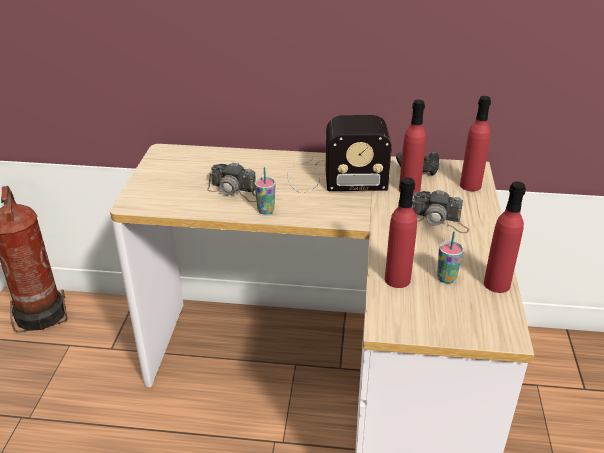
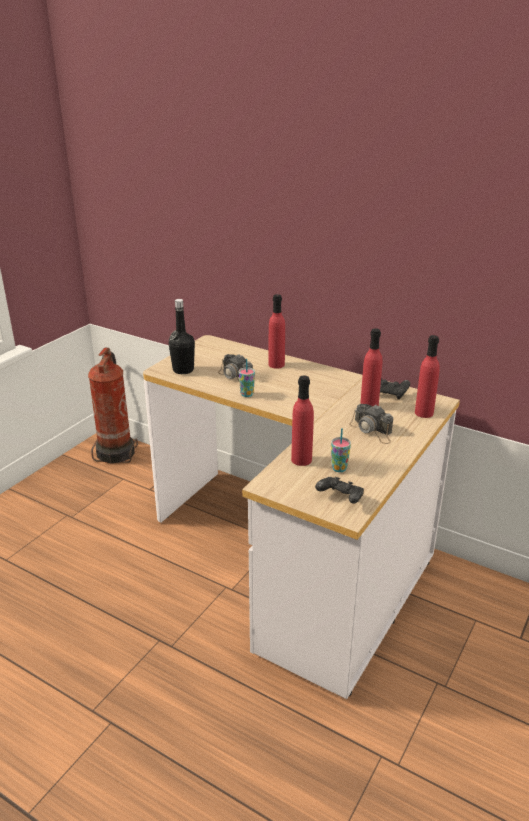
camera: 25 degrees right, 5 degrees down
(161, 197) = (183, 370): none -> black bottle
(333, 178) = (317, 384): radio -> none
(480, 316) = (340, 498): none -> black game controller
(496, 284) = (375, 482): red bottle -> red bottle (276, 364)

